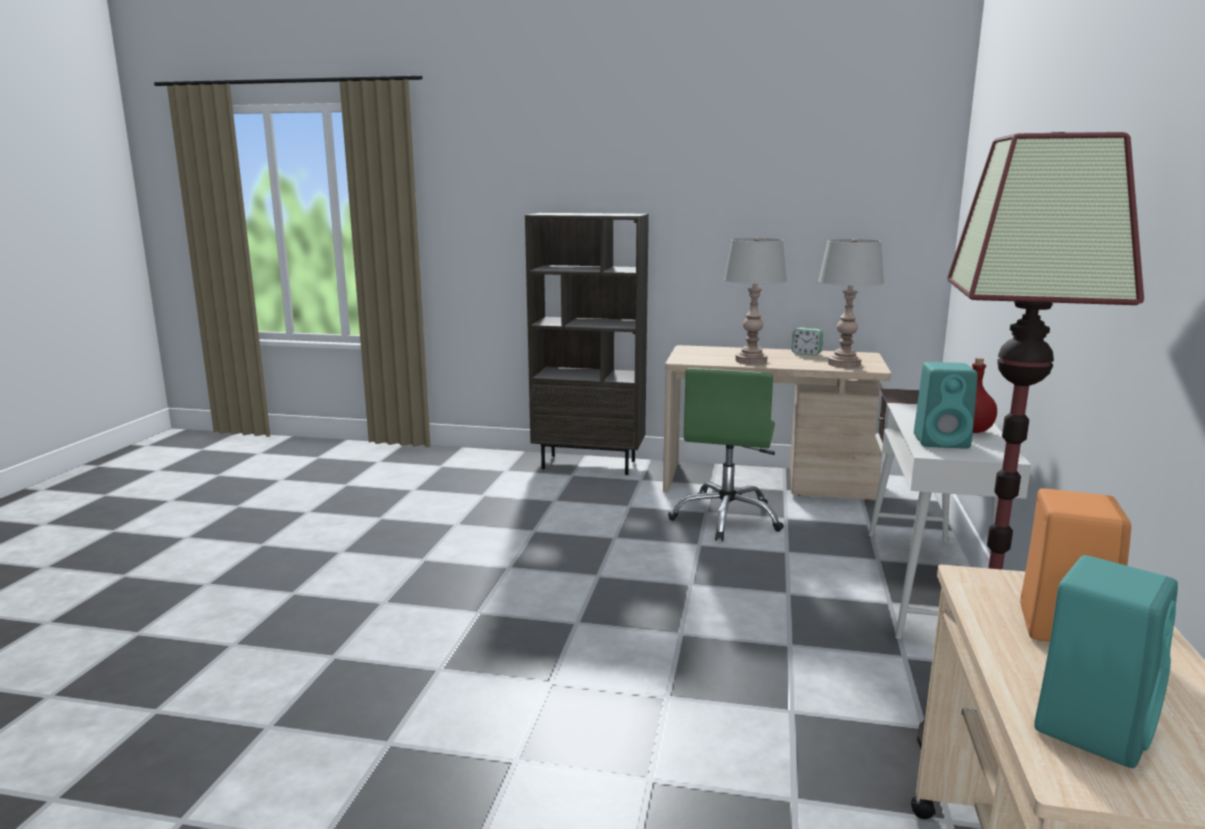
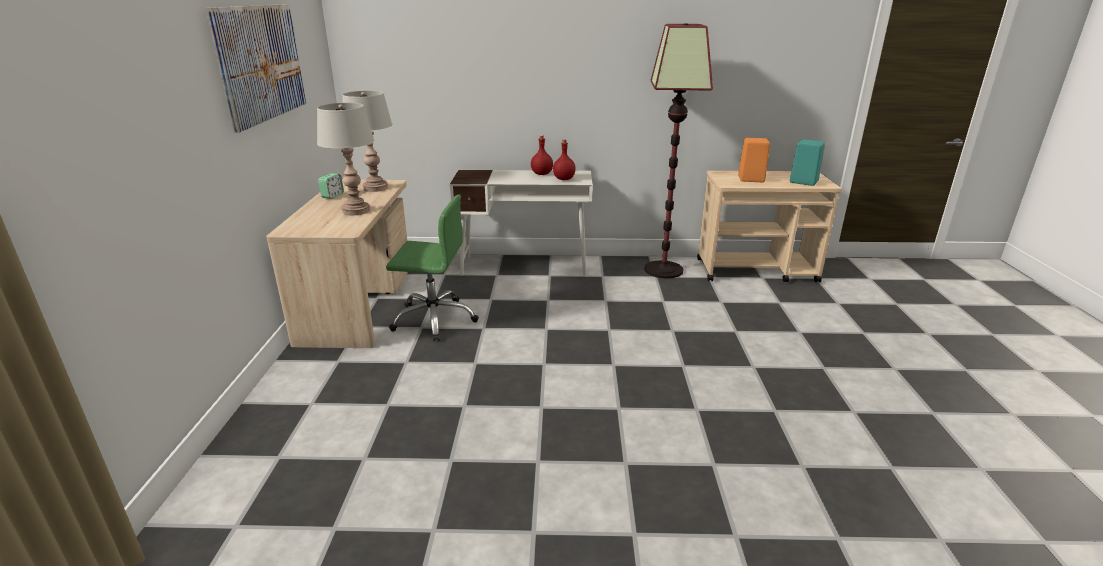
camera: 100 degrees left, 10 degrees up
(590, 464) = (279, 395): brown bookcase -> none
(752, 190) = (261, 63): none -> picture
(943, 441) = (563, 179): turquoise speaker -> red bottle

